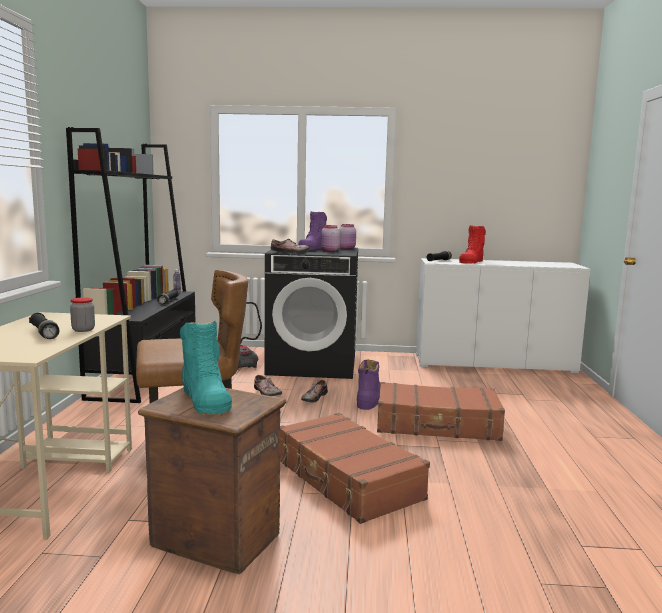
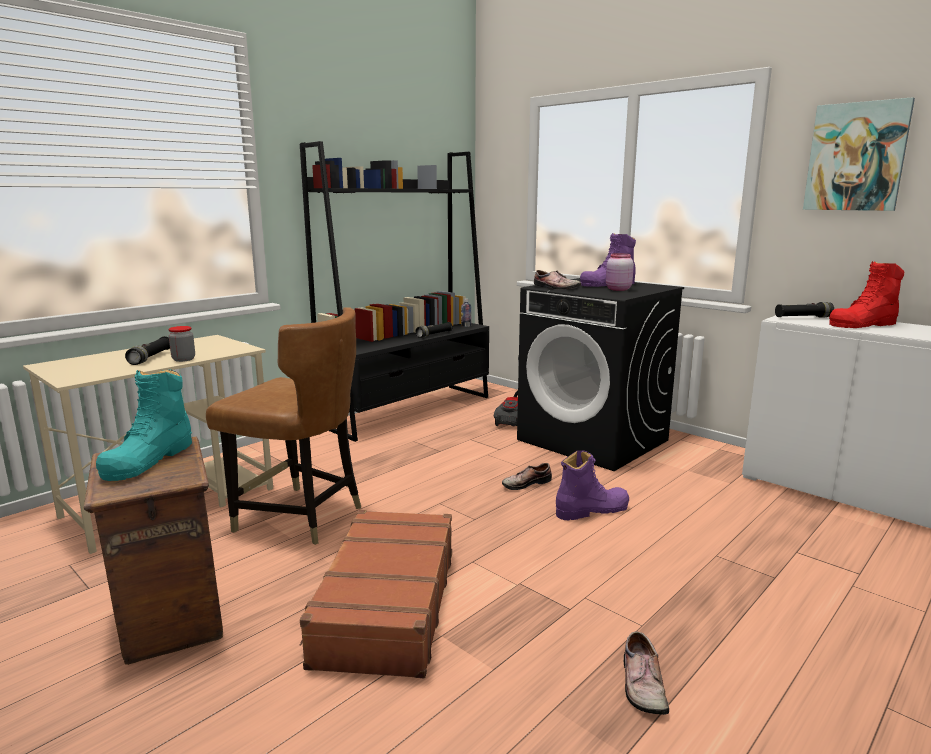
camera: 40 degrees right, 5 degrees up
(266, 392) = (485, 462): shoe -> shoe (641, 684)
(347, 248) = (659, 287): pink jar -> none
(437, 425) = (621, 575): brown suitcase -> none
(449, 166) = (856, 157): none -> picture

